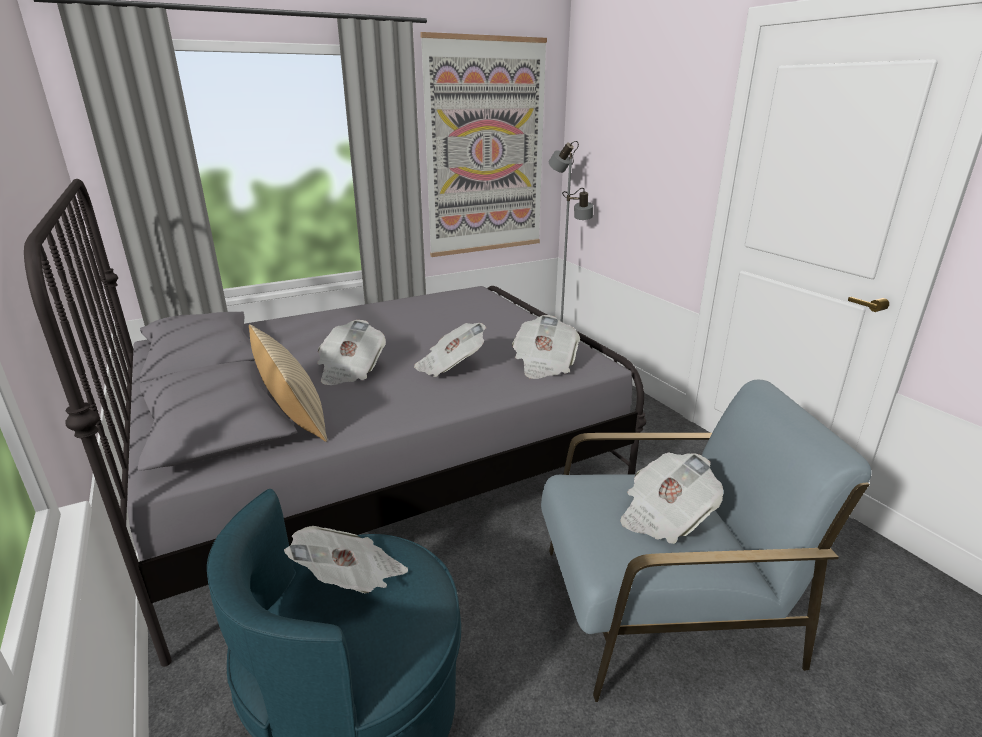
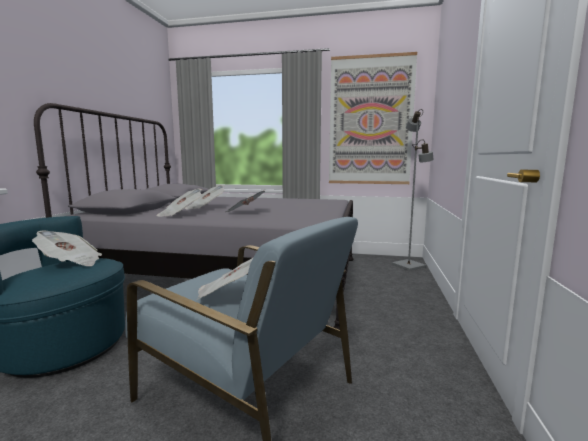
camera: 40 degrees right, 15 degrees down
(292, 409) = (155, 211): beige pillow -> none
(544, 364) = (290, 219): newspaper -> newspaper (180, 214)

